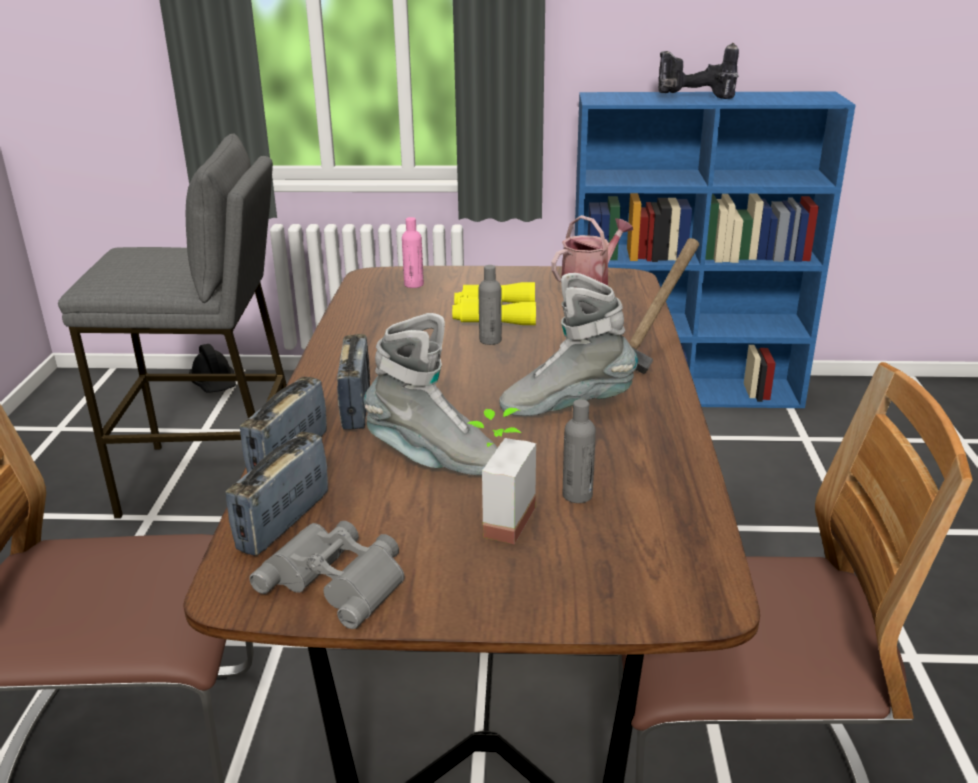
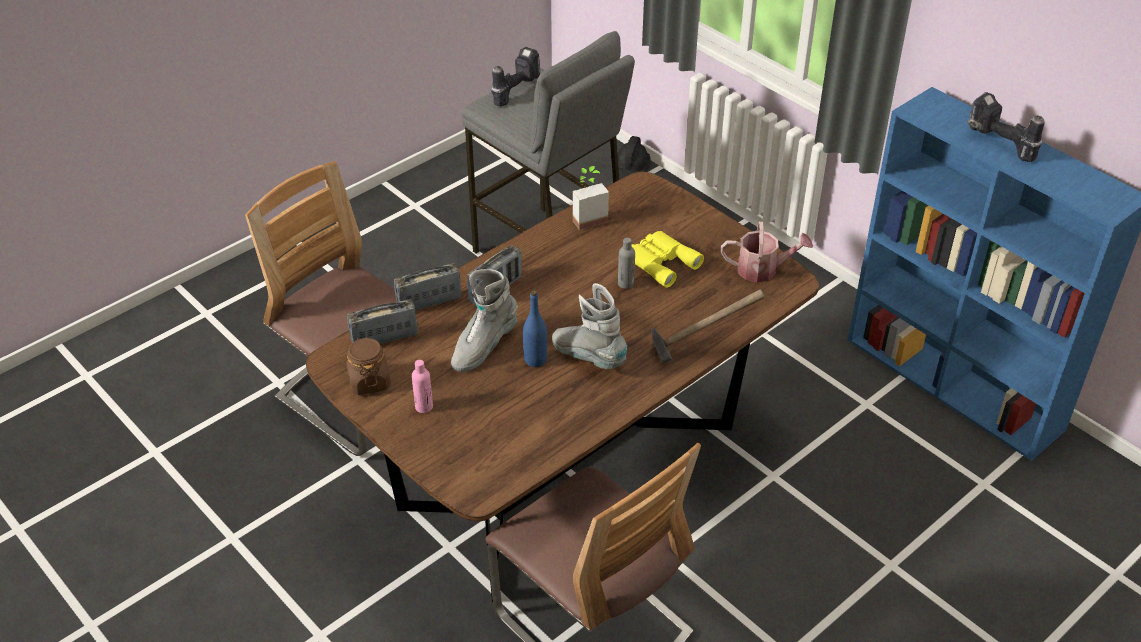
camera: 45 degrees right, 15 degrees up
(112, 264) = (514, 90): none -> power drill
(338, 579) = (369, 381): grey binoculars -> brown jar
(414, 284) = (655, 207): pink bottle -> pink bottle (424, 407)
(434, 459) = (483, 346): grey boot -> grey boot turned 60 degrees clockwise
(496, 519) = (461, 397): potted plant -> potted plant (587, 217)
(516, 438) = (535, 360): none -> blue bottle
(577, 495) = (511, 410): grey bottle -> none

